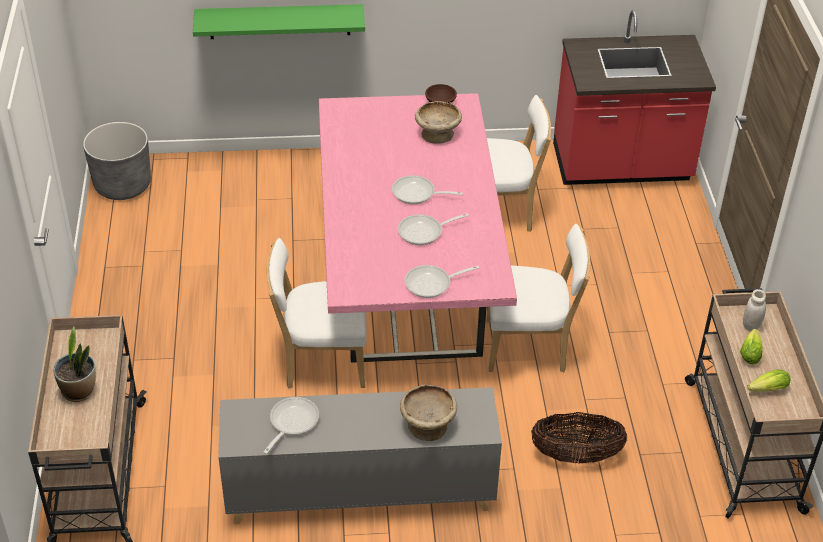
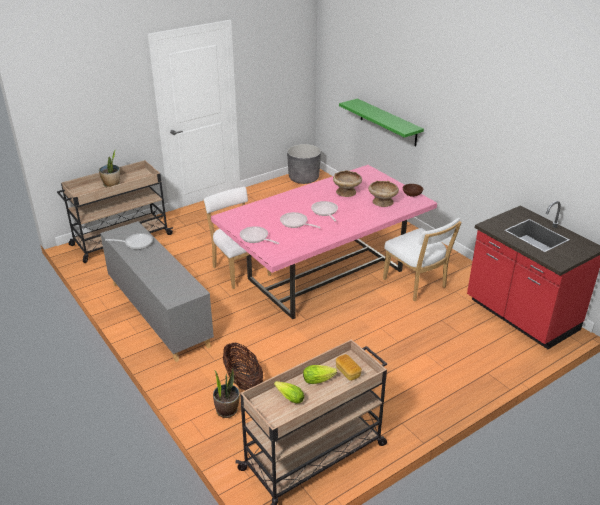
camera: 60 degrees right, 10 degrees down
(427, 425) = (163, 281): beige bowl -> beige bowl (346, 192)
(530, 347) = (317, 334): white chair -> none
(619, 492) = (227, 410): none -> potted plant
(751, 325) = (348, 372): white jar -> bread

